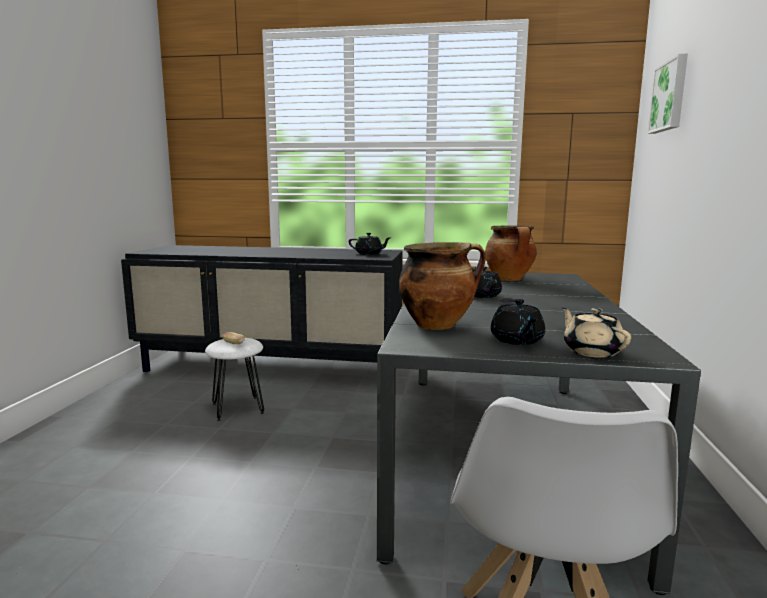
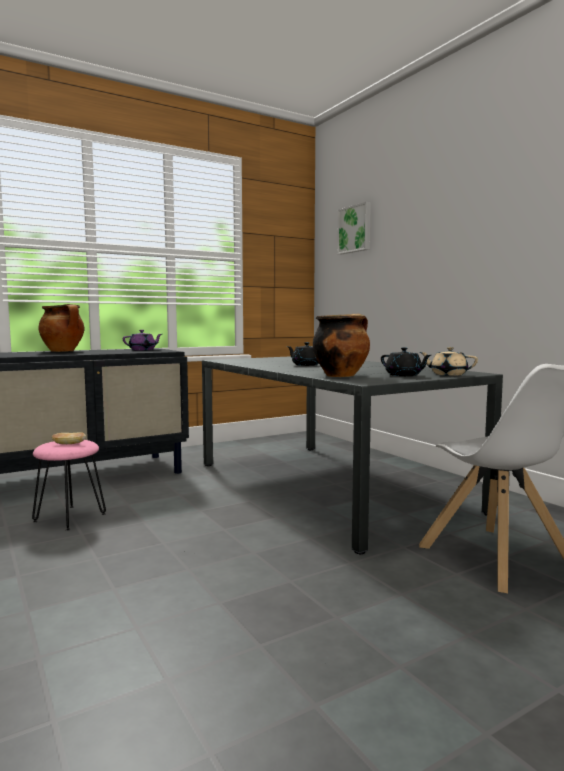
camera: 40 degrees left, 5 degrees down
(237, 408) = (69, 518): white stool -> pink stool
(369, 253) = (143, 350): black teapot -> purple teapot
(509, 279) = (287, 359): cooking pot -> cooking pot (64, 351)

